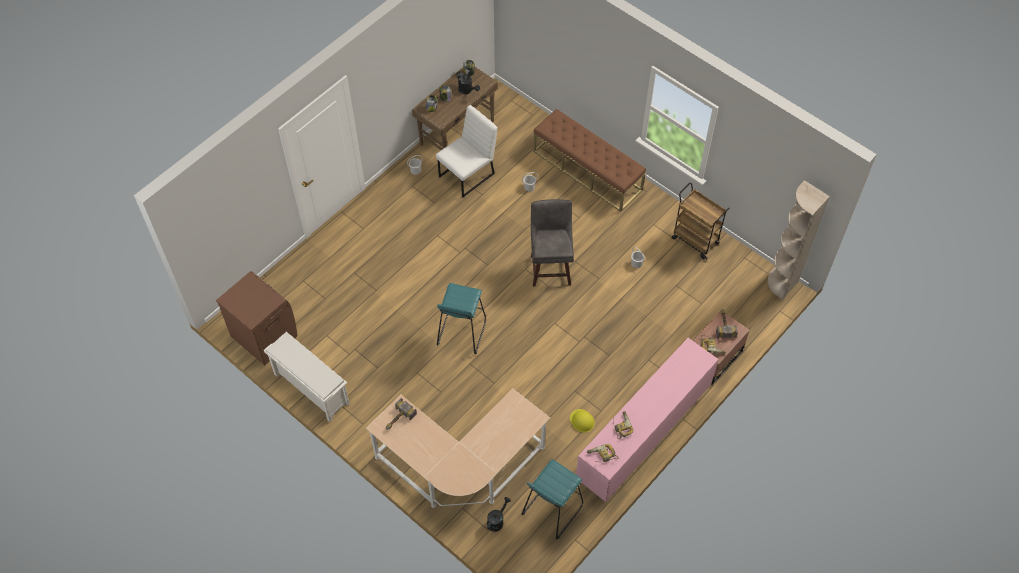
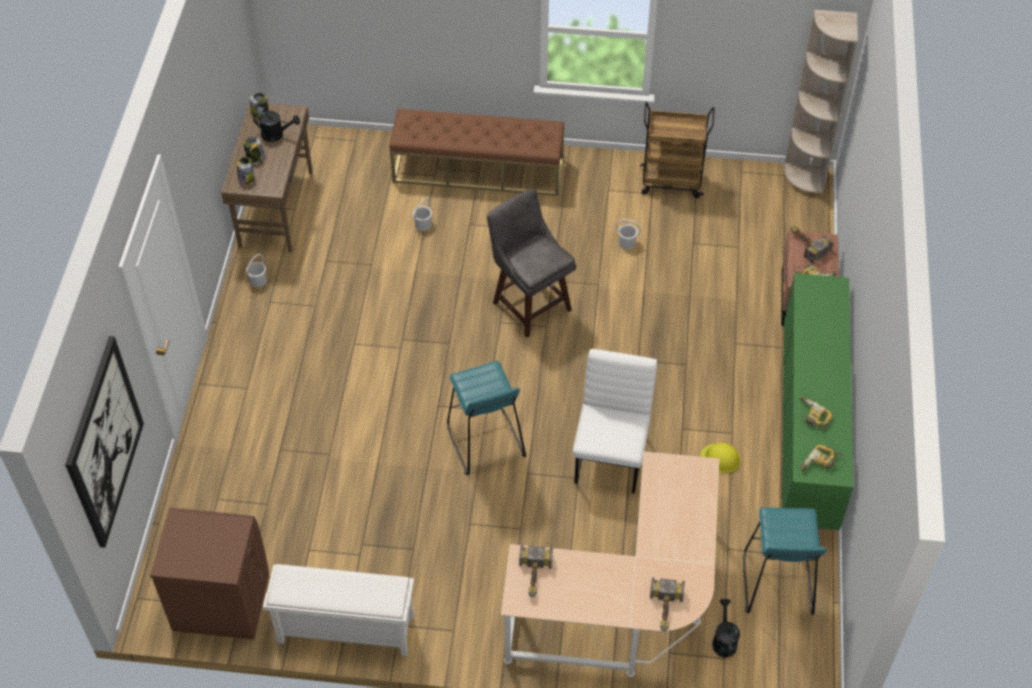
camera: 35 degrees left, 5 degrees down
(226, 218) = (104, 442): none -> picture
(449, 480) = (665, 610): none -> hammer
(468, 174) = (332, 250): white chair -> white chair (611, 456)
(643, 439) = (807, 435): pink cabinet -> green cabinet

